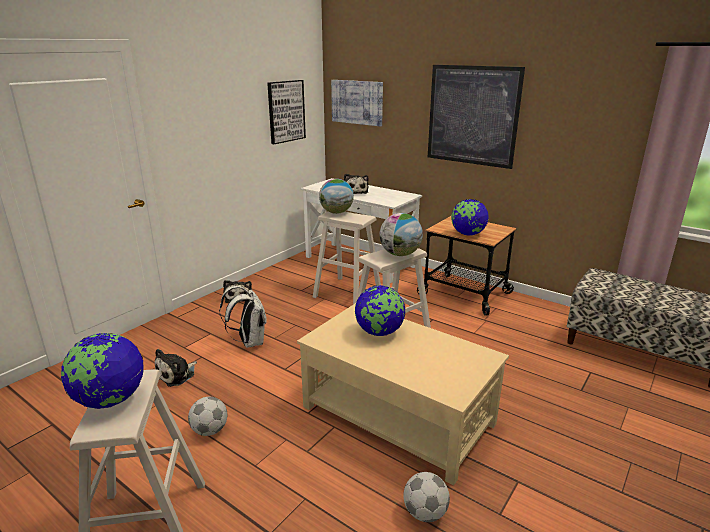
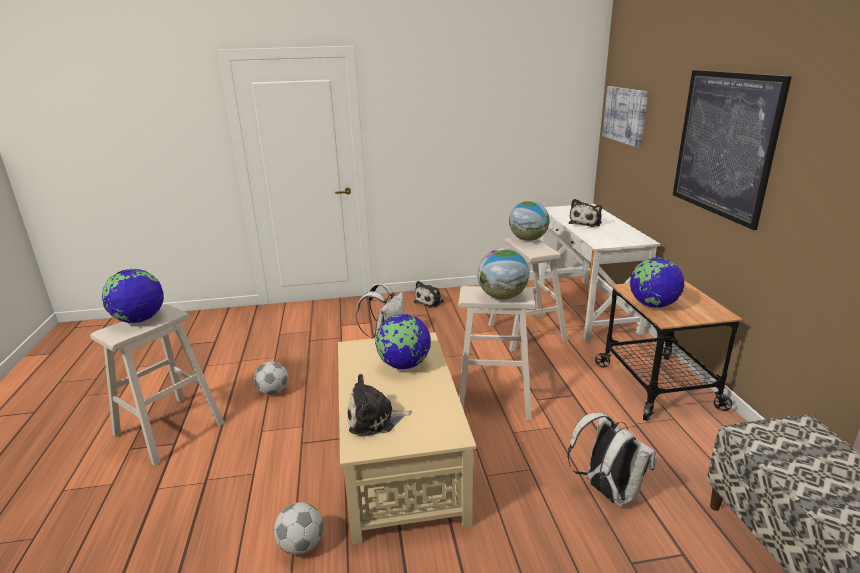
camera: 45 degrees right, 0 degrees up
(177, 375) = (310, 343): plush toy -> plush toy (375, 419)
(286, 111) = (537, 120): picture -> none
(524, 363) = (607, 492): none -> white backpack

